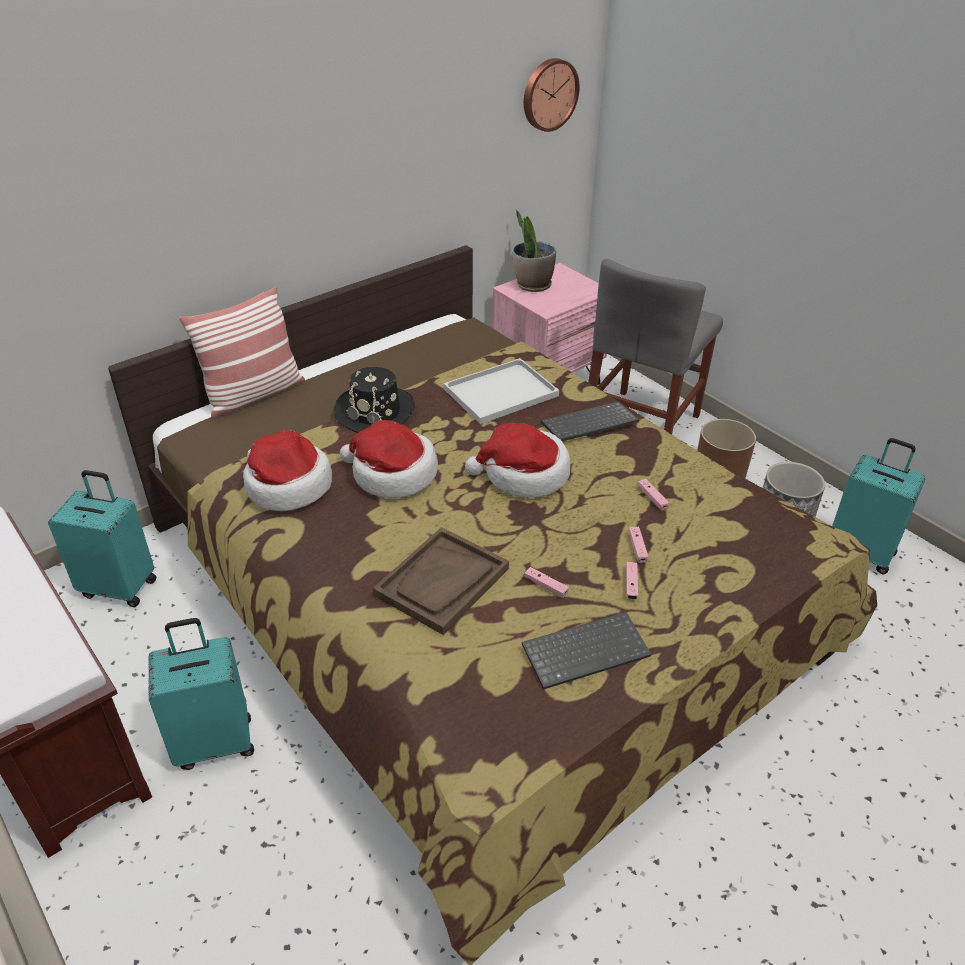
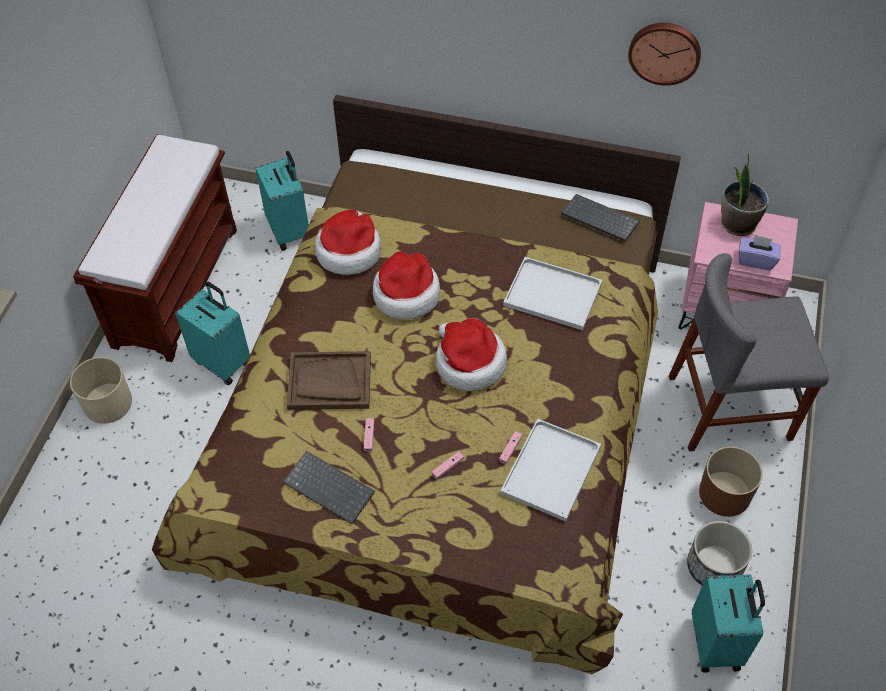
camera: 55 degrees right, 15 degrees up
(127, 910) = (108, 403): none -> beige planter
(253, 394) = (428, 168): pillow -> none
(375, 411) = (462, 242): black hat -> none
(549, 94) = (822, 73): wall clock -> wall clock (665, 51)
(577, 294) = (756, 260): none -> purple tissue box
(589, 425) = (563, 368): keyboard -> keyboard (598, 219)
(631, 585) = (408, 482): pink game controller -> none
(700, 486) = (551, 472): none -> white tray

